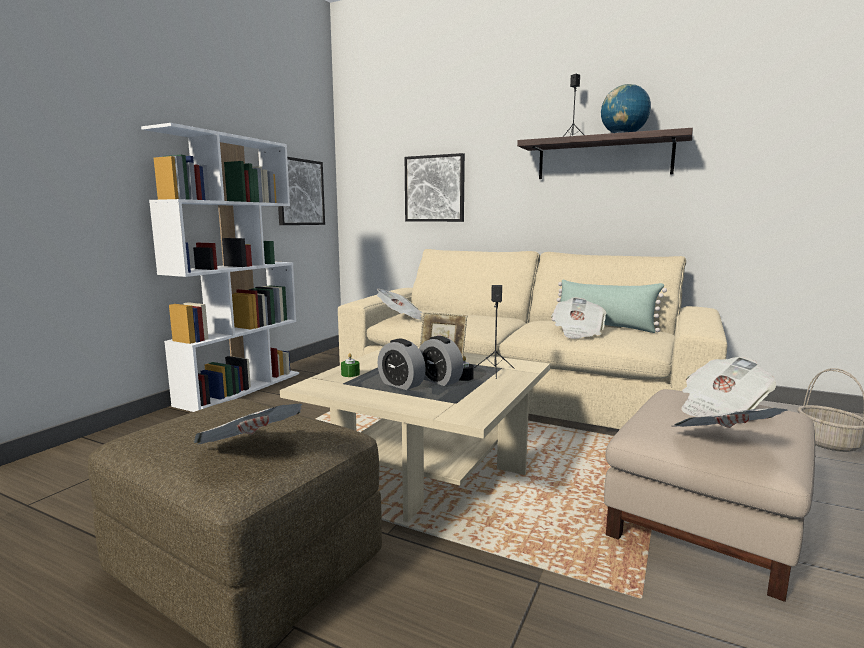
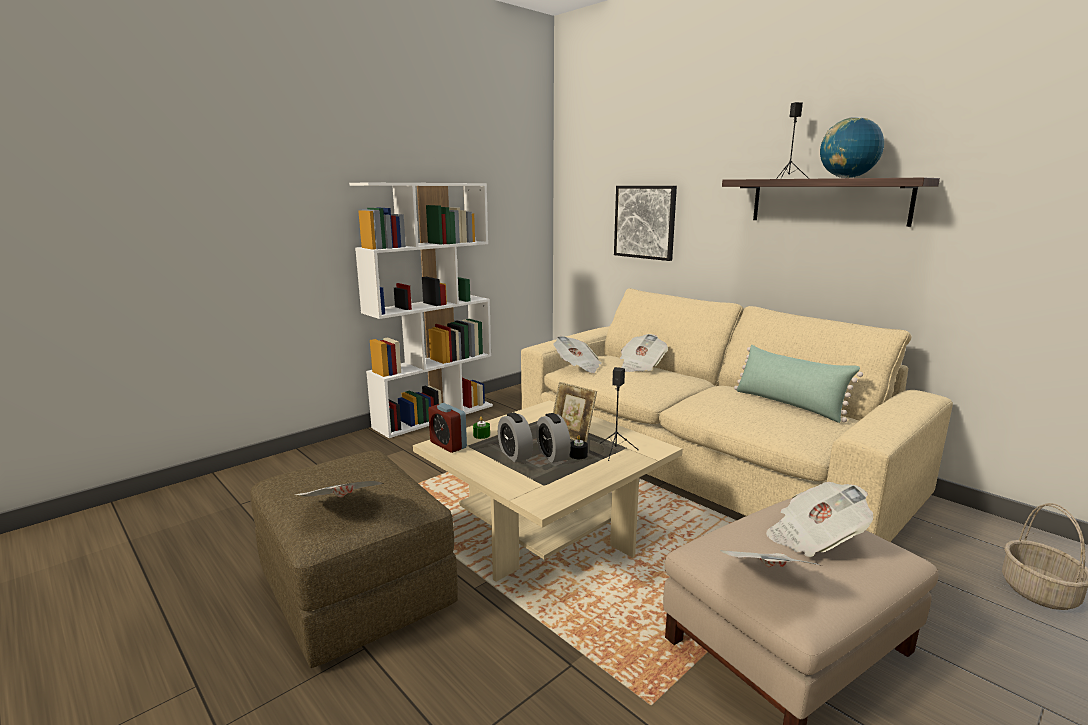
camera: 20 degrees right, 5 degrees up
(299, 192) = (509, 223): picture -> none
(321, 385) = (448, 445): none -> alarm clock
(577, 333) = (744, 412): newspaper -> newspaper (640, 366)

